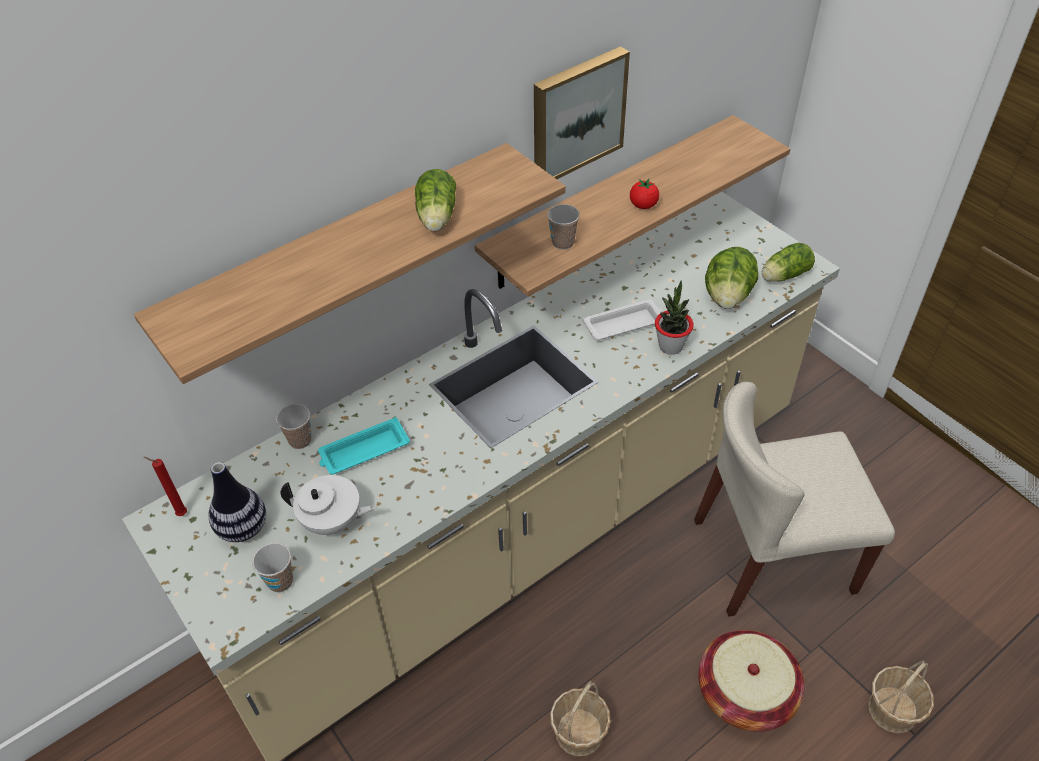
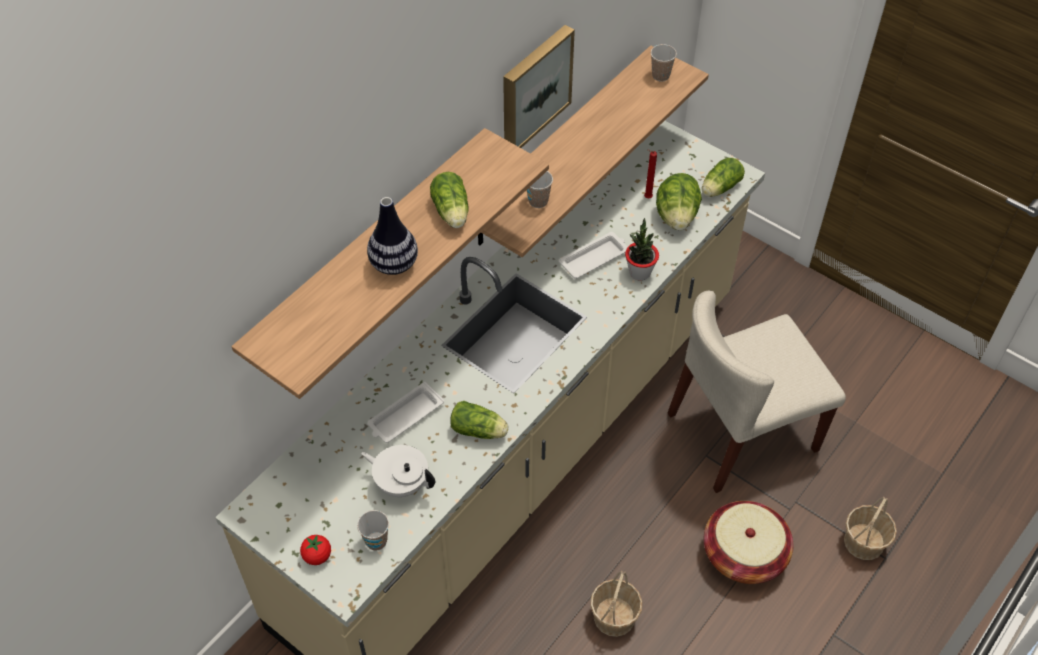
camera: 15 degrees left, 5 degrees up
(180, 514) = (266, 502): red candle -> red candle (646, 198)
(243, 528) = (326, 503): vase -> vase (393, 264)
(300, 440) = (346, 418): cup -> cup (660, 75)
(332, 521) = (401, 482): white teapot -> white teapot turned 150 degrees counterclockwise
(363, 451) = (405, 417): turquoise tray -> white tray
(439, 481) = (480, 431): none -> lettuce
(643, 205) = (597, 152): tomato -> tomato (317, 556)

